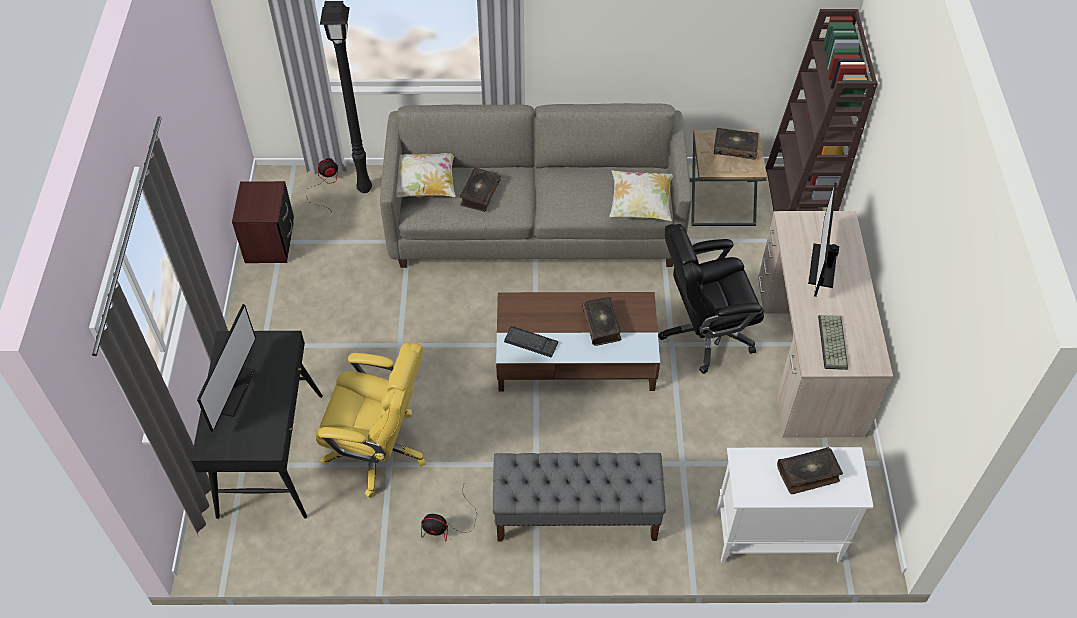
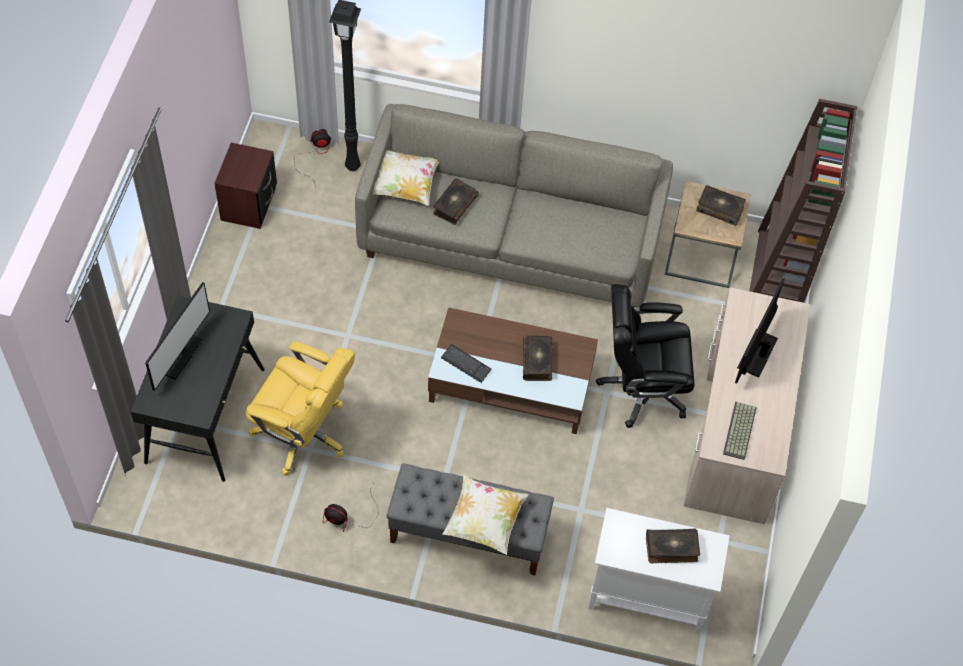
camera: 10 degrees right, 5 degrees up
(640, 206) = (606, 251): pillow -> pillow (484, 521)

